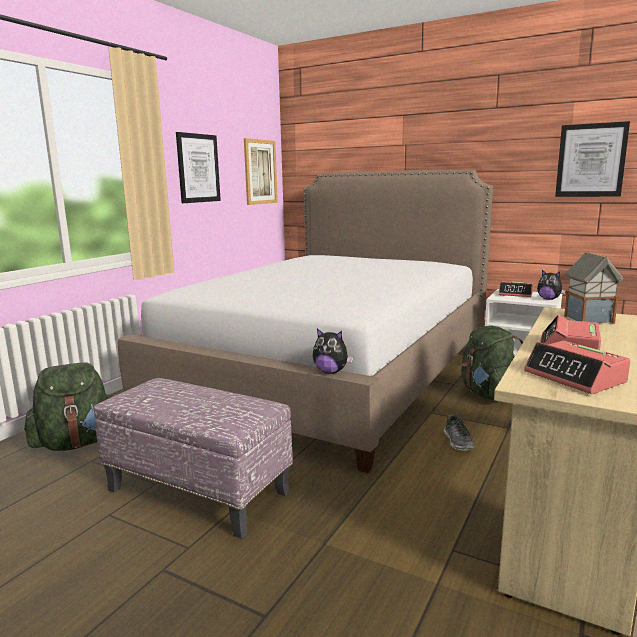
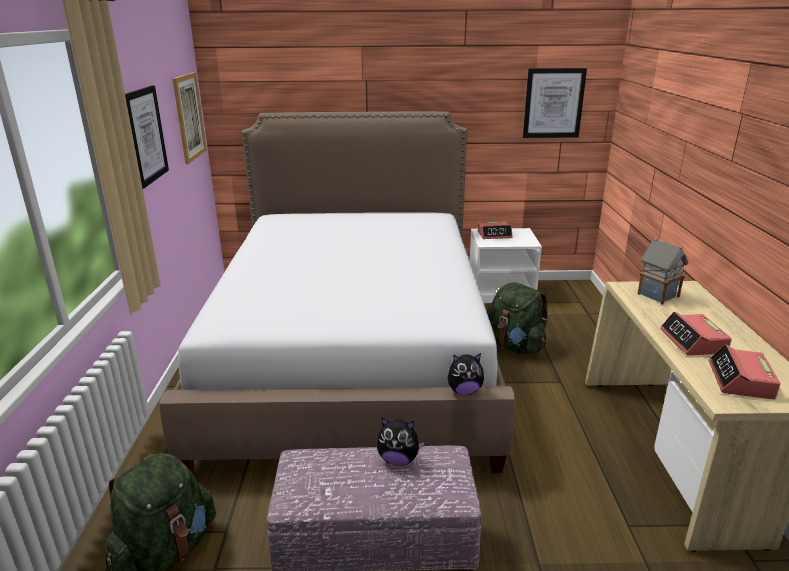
camera: 30 degrees left, 10 degrees up
(458, 441) = (538, 410): shoe -> none
(549, 299) = (528, 238): plush toy -> plush toy (398, 460)
(575, 377) = (740, 381): alarm clock -> alarm clock turned 75 degrees clockwise

